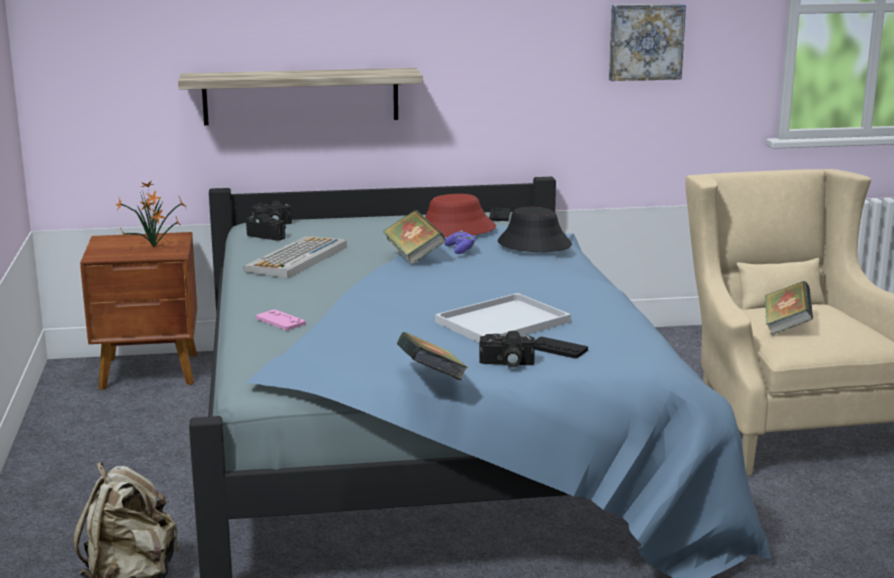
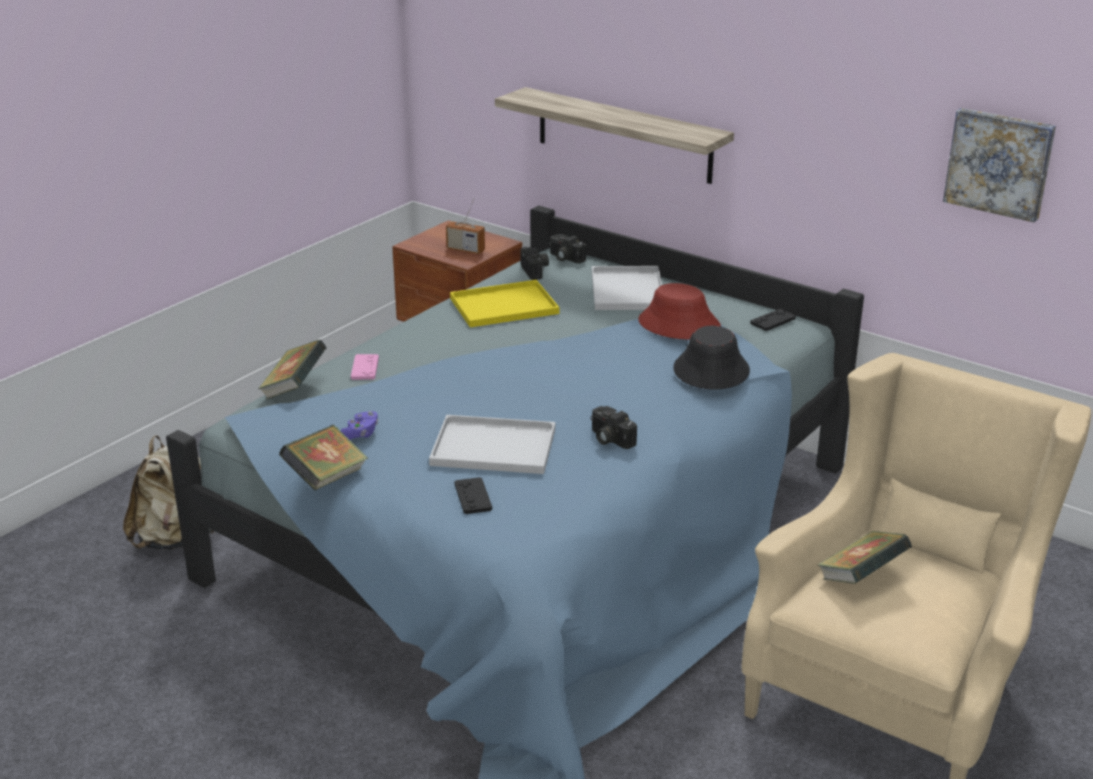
camera: 45 degrees right, 10 degrees up
(156, 247) = (465, 250): potted plant -> radio
(296, 259) = (502, 306): keyboard -> yellow tray
(363, 227) = (626, 289): none -> white tray
(413, 255) = (585, 340): book -> book (294, 388)
(460, 250) = (637, 350): purple game controller -> purple game controller (360, 434)
(506, 363) = (405, 491): camera -> camera (609, 439)

